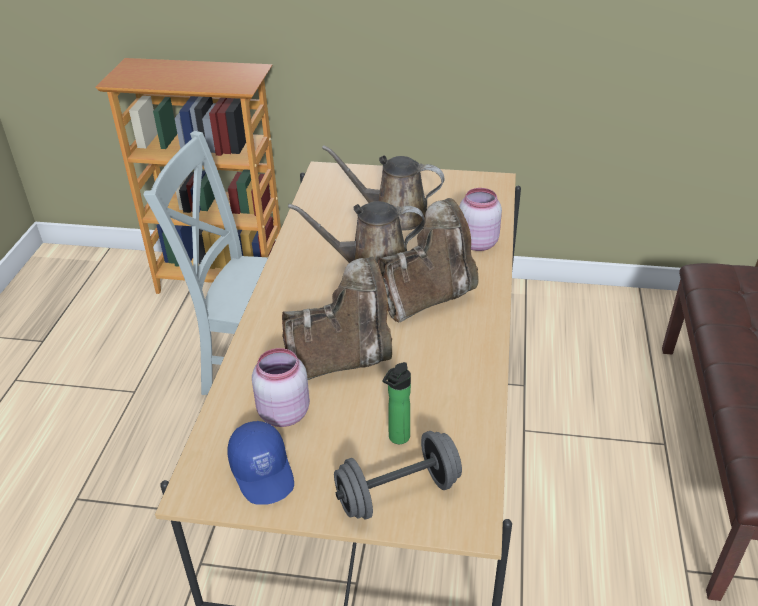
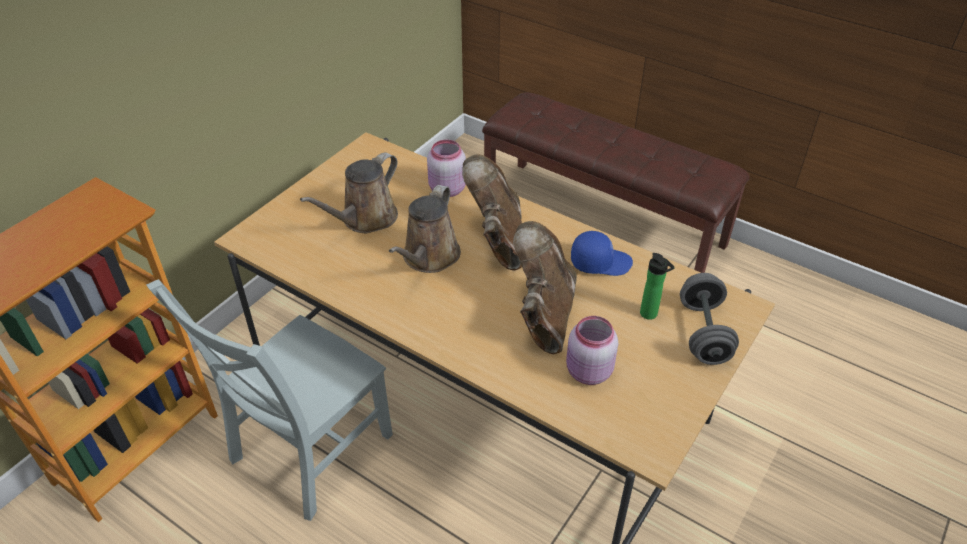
camera: 65 degrees left, 5 degrees up
(263, 472) = (650, 403): blue cap -> blue cap (600, 262)

